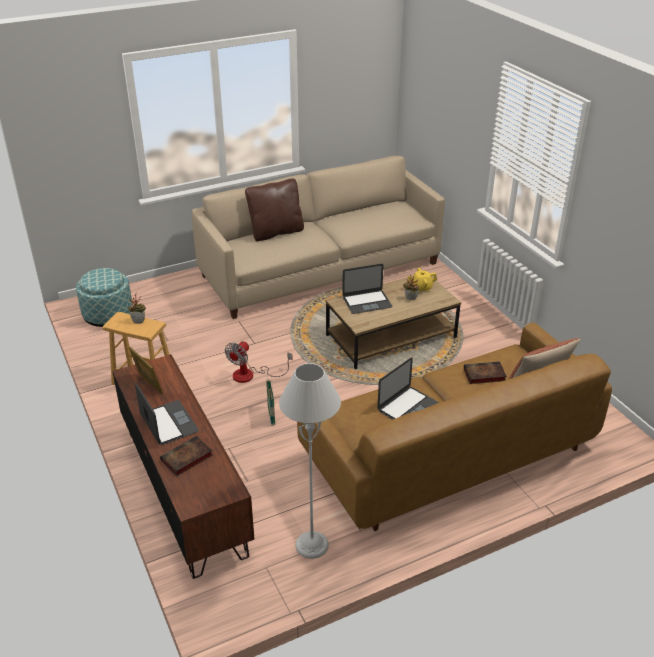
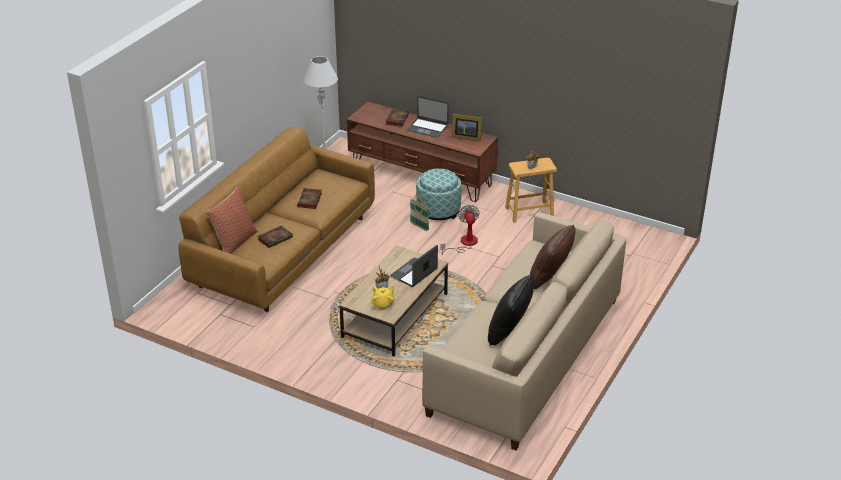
camera: 145 degrees right, 0 degrees up
(108, 315) = (627, 239): ottoman -> ottoman (438, 210)
(355, 213) = (509, 332): none -> black pillow
(408, 407) = (310, 201): laptop -> book

